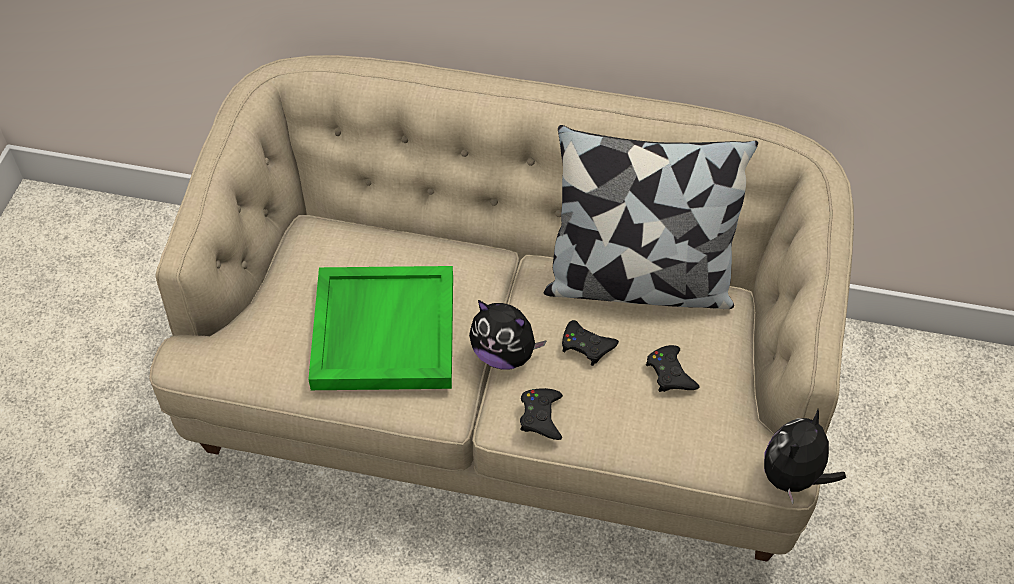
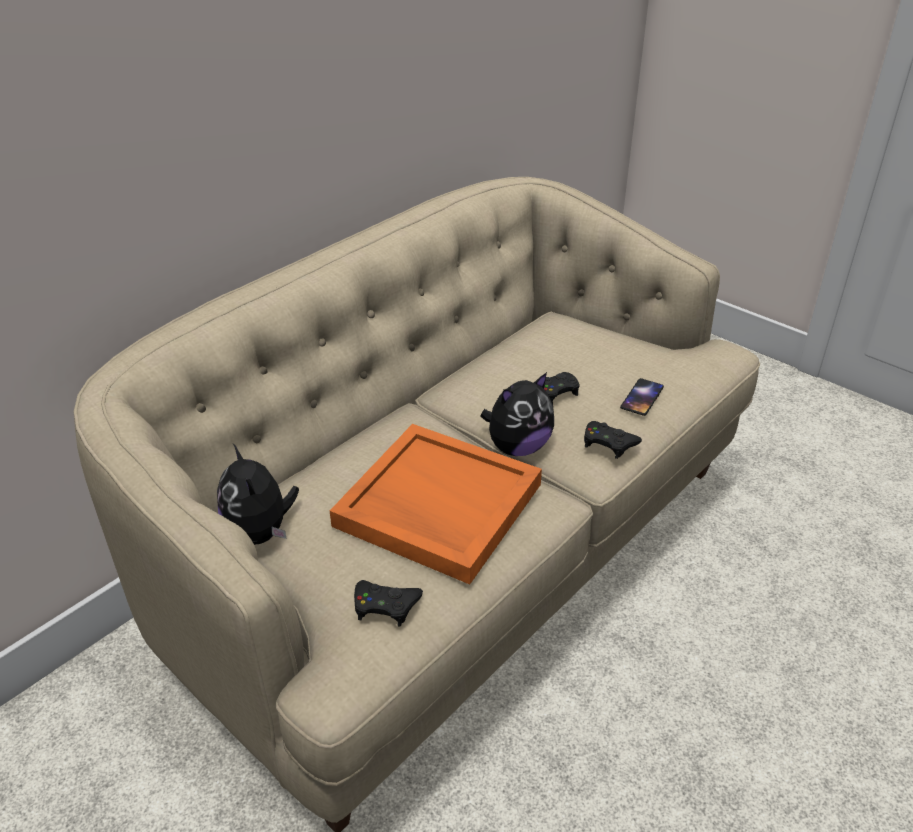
camera: 60 degrees left, 15 degrees down
(383, 330) = (436, 505): green tray -> orange tray
(629, 418) = (642, 397): none -> phone
(638, 282) = (506, 348): pillow -> none
(670, 373) = (612, 363): black game controller -> black game controller (385, 605)
(793, 477) = (737, 351): plush toy -> plush toy (261, 532)

